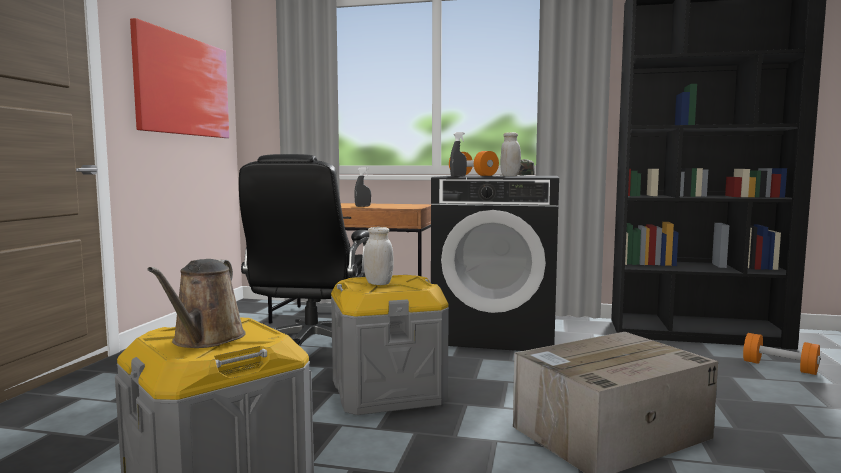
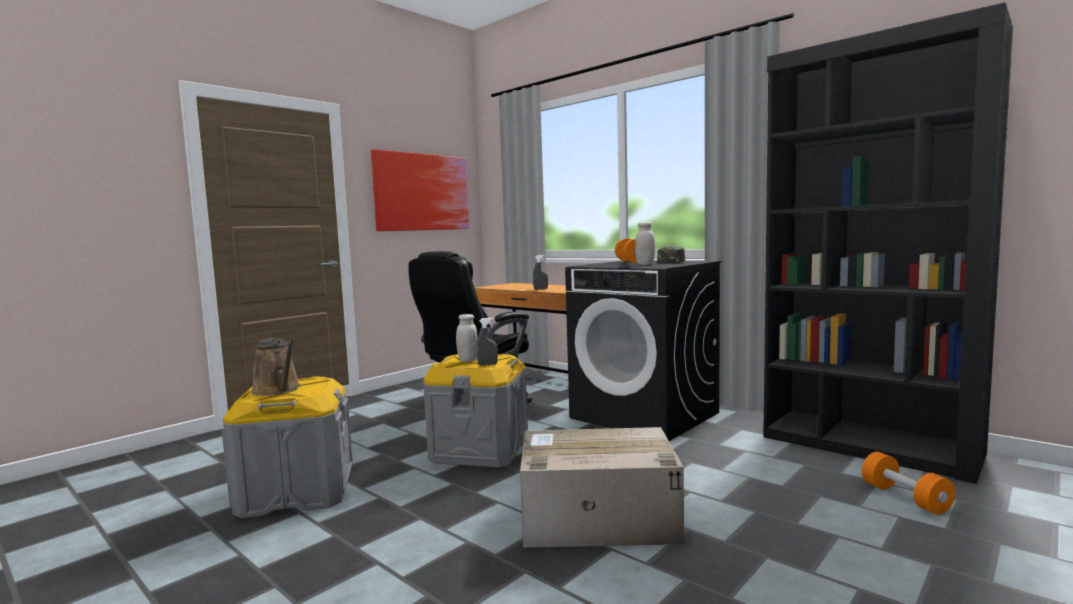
camera: 30 degrees right, 0 degrees up
(205, 340) = (278, 390): brown watering can -> brown watering can turned 75 degrees counterclockwise
(458, 176) = (590, 265): grey spray bottle -> grey spray bottle (487, 365)

